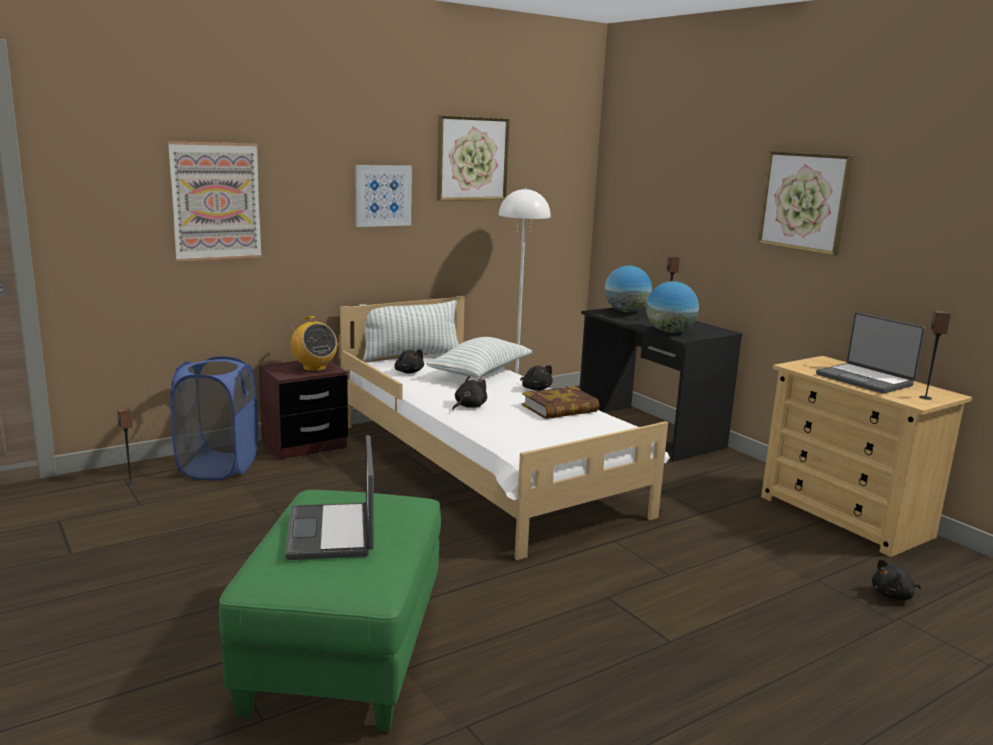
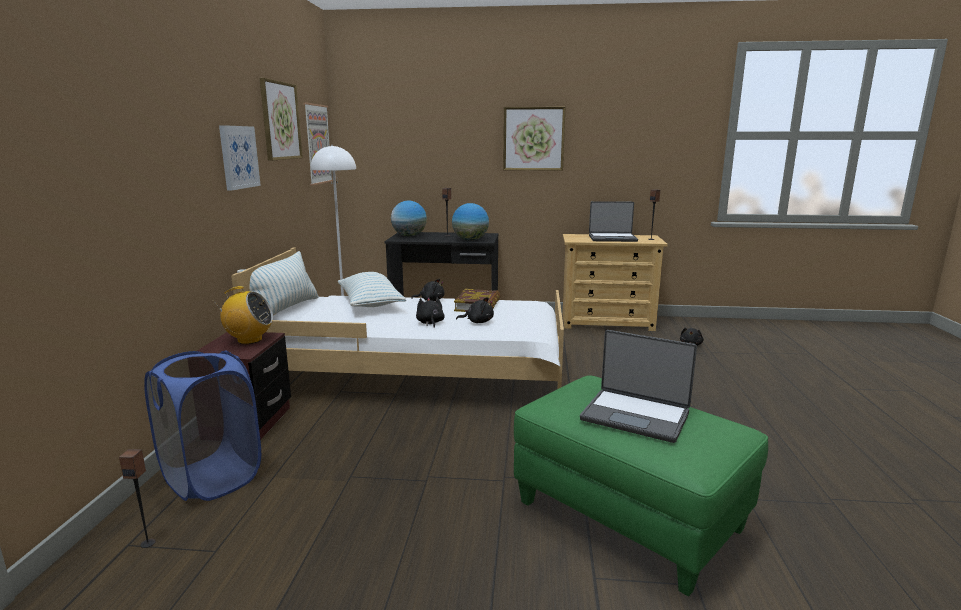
camera: 50 degrees left, 0 degrees up
(216, 201) = (123, 169): picture -> picture (317, 144)
(408, 372) = (321, 319): black plush toy -> black plush toy (478, 322)

